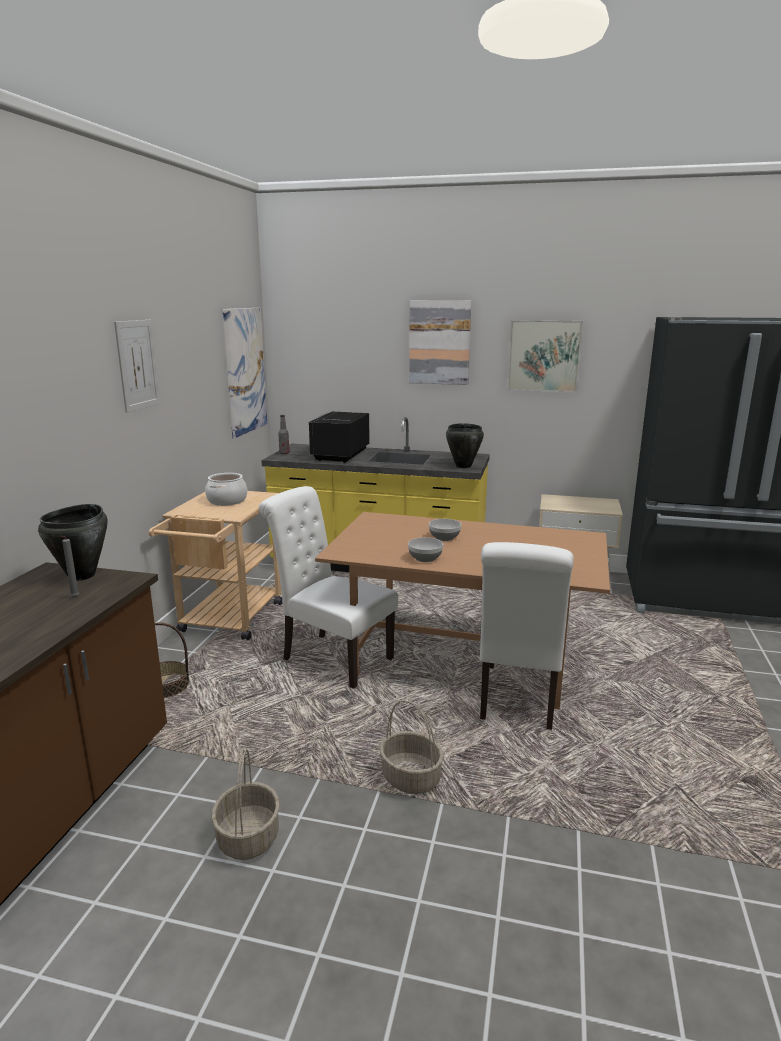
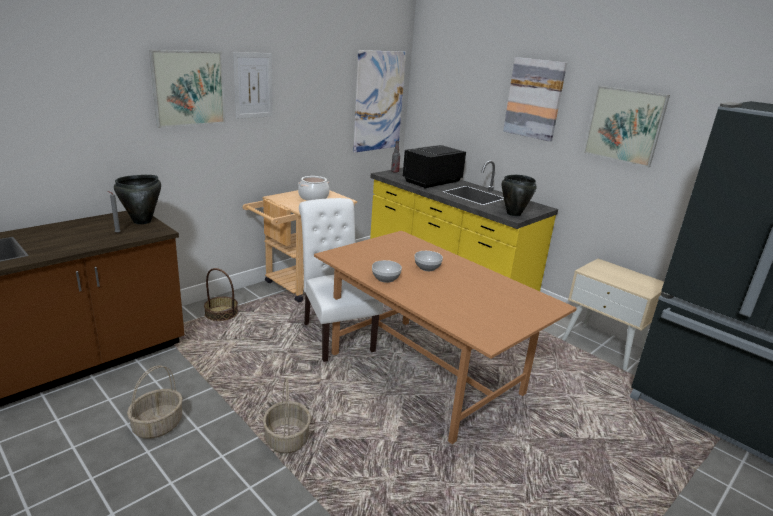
camera: 30 degrees right, 5 degrees up
(75, 377) = (188, 88): none -> picture
(518, 701) = (428, 422): white chair -> none

